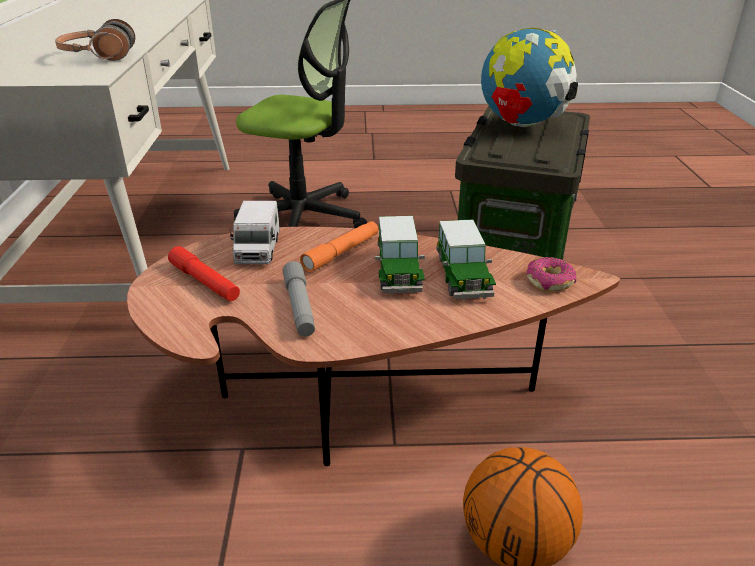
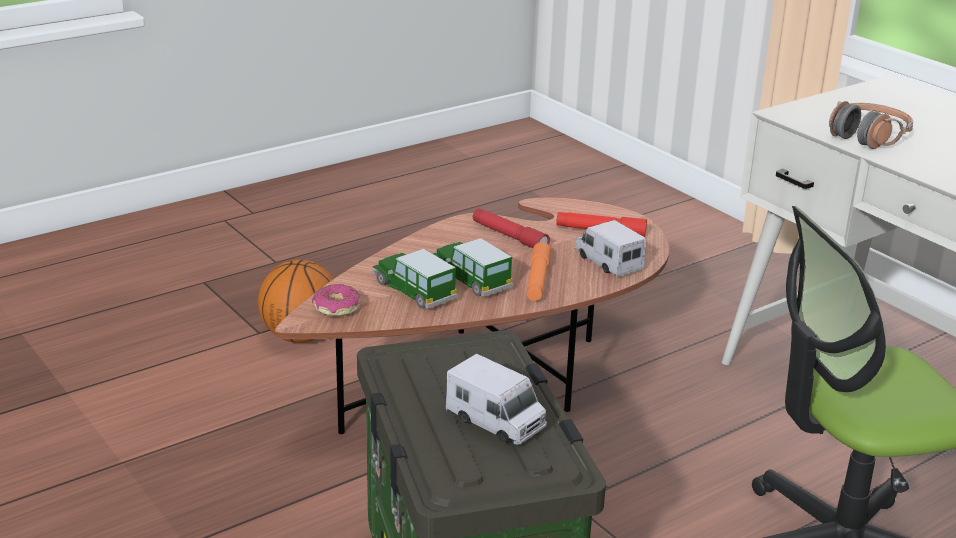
camera: 145 degrees right, 5 degrees down
(299, 306) = (509, 236): grey flashlight -> red flashlight
(522, 124) = (495, 421): globe -> toy truck

